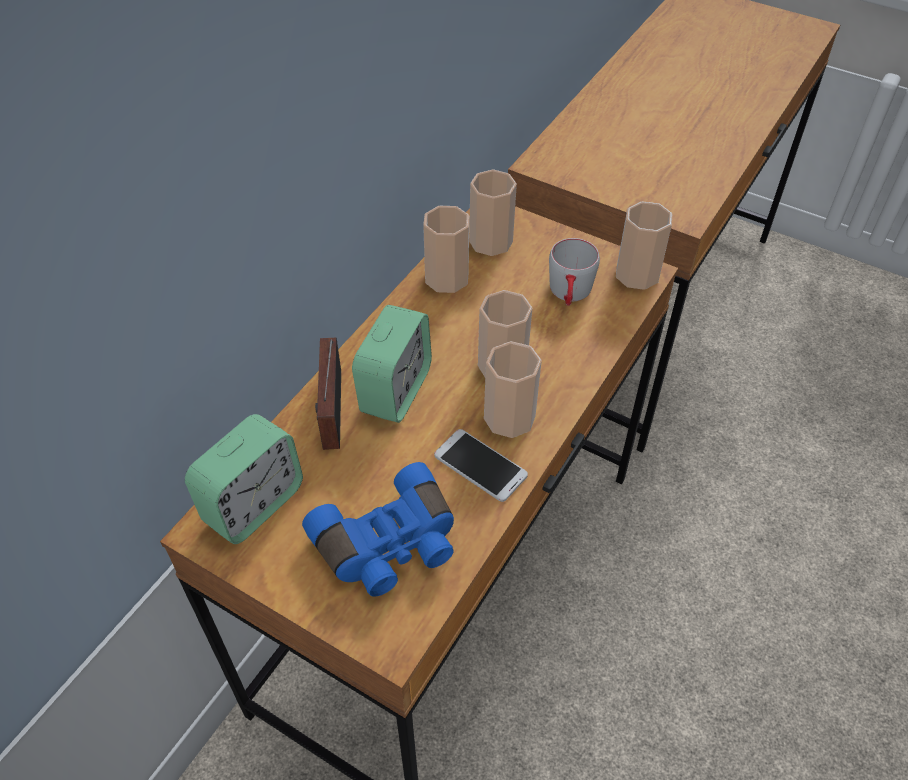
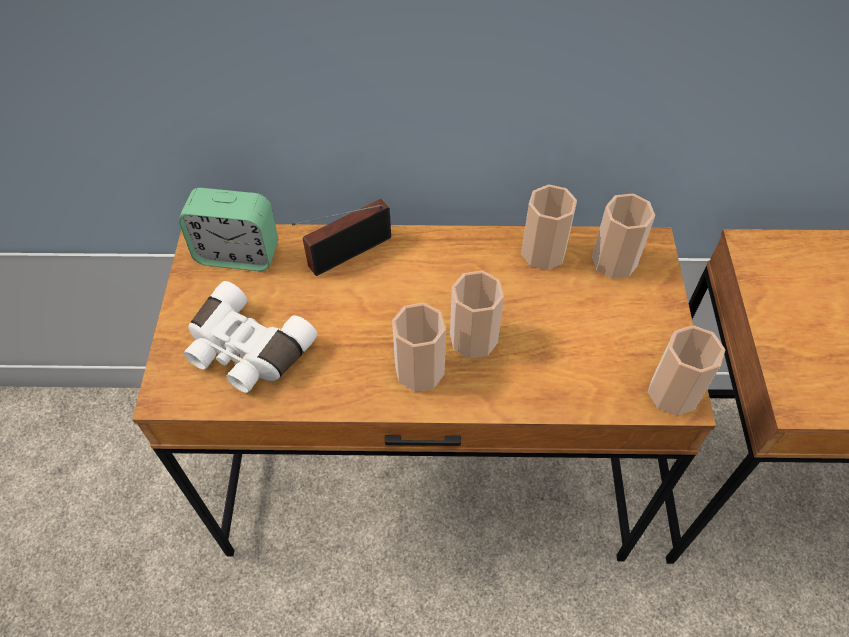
camera: 60 degrees right, 5 degrees up
(389, 546) = (246, 351): blue binoculars -> white binoculars
(395, 390) = (395, 280): alarm clock -> none
(480, 465) = (356, 373): phone -> none
(570, 295) = (598, 350): grey mug -> none

